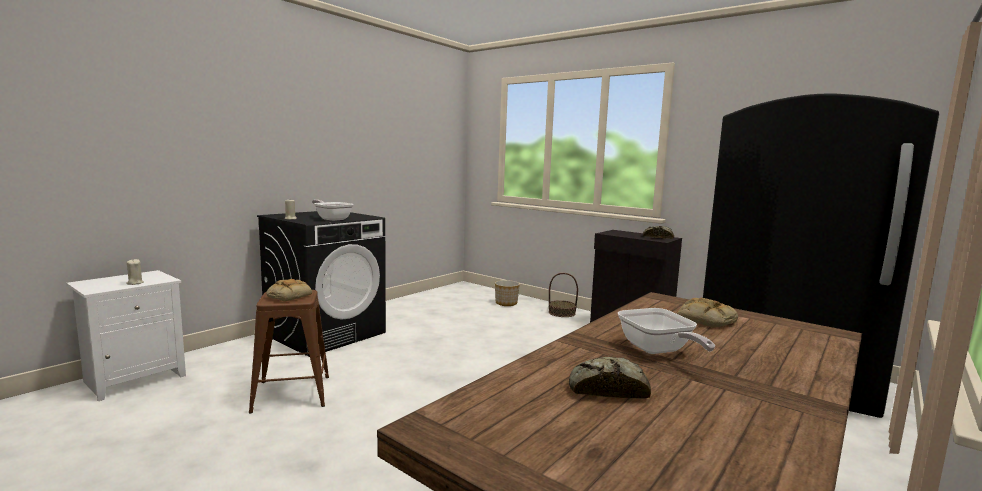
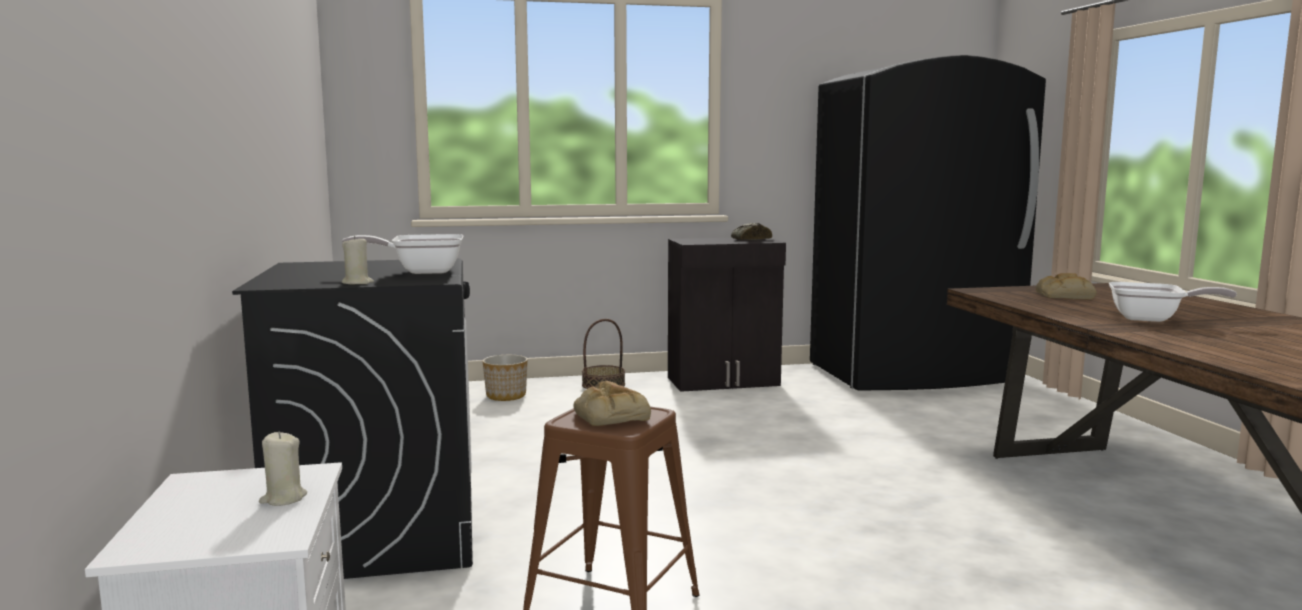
camera: 50 degrees left, 0 degrees up
(606, 388) = (1248, 343): bread -> none

